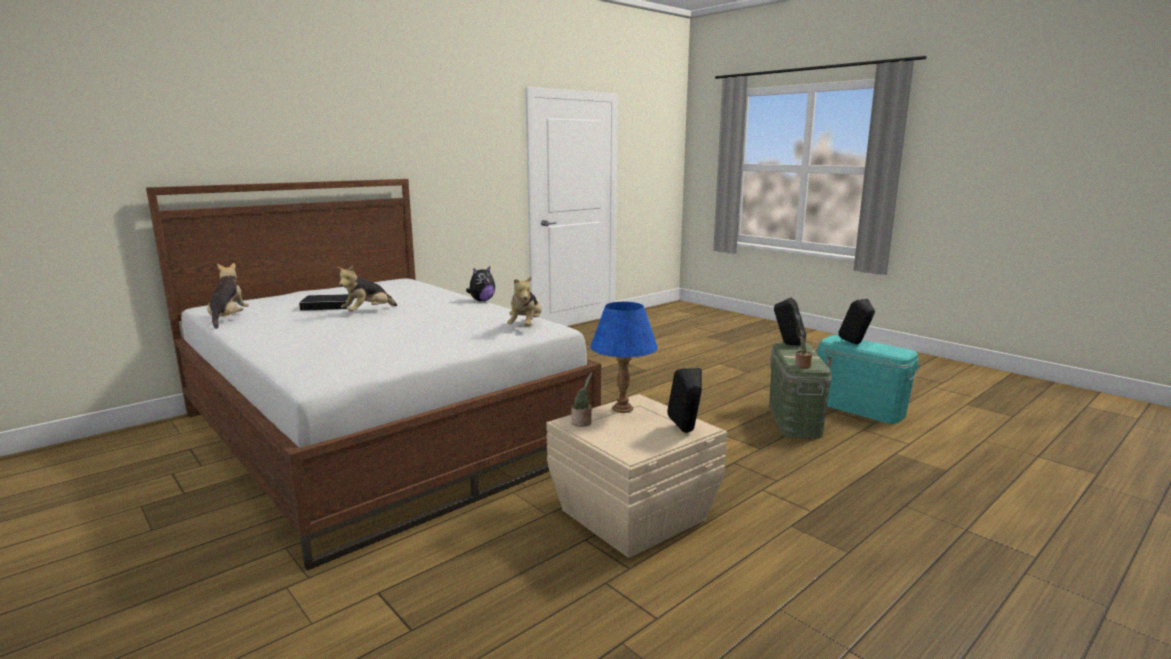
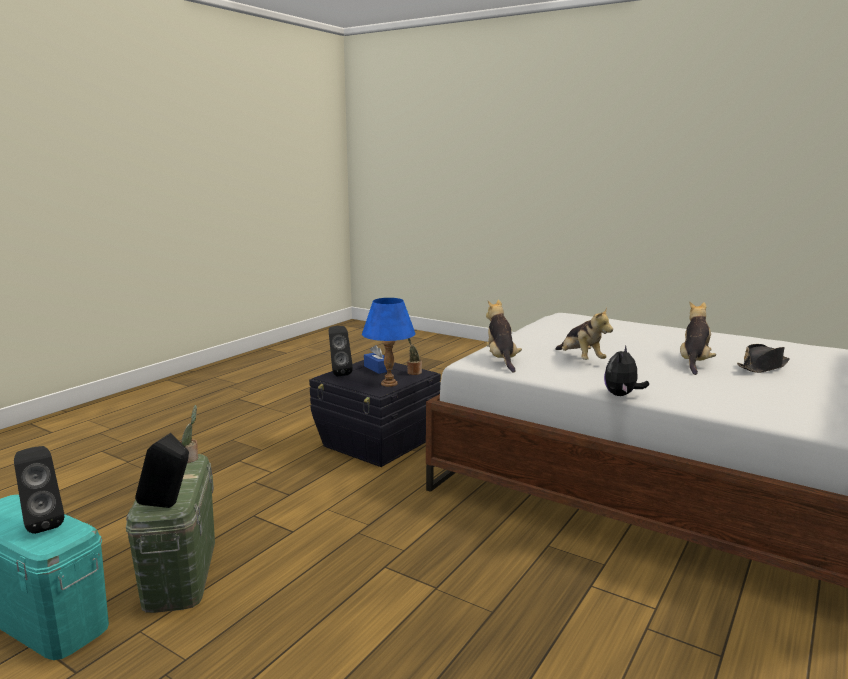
camera: 165 degrees right, 0 degrees up
(228, 319) = (791, 346): plush toy -> plush toy (580, 359)
(329, 306) = (763, 367): book -> black hat
(629, 435) = (377, 368): none -> blue tissue box
(633, 514) = (377, 443): beige storage box -> black storage box

